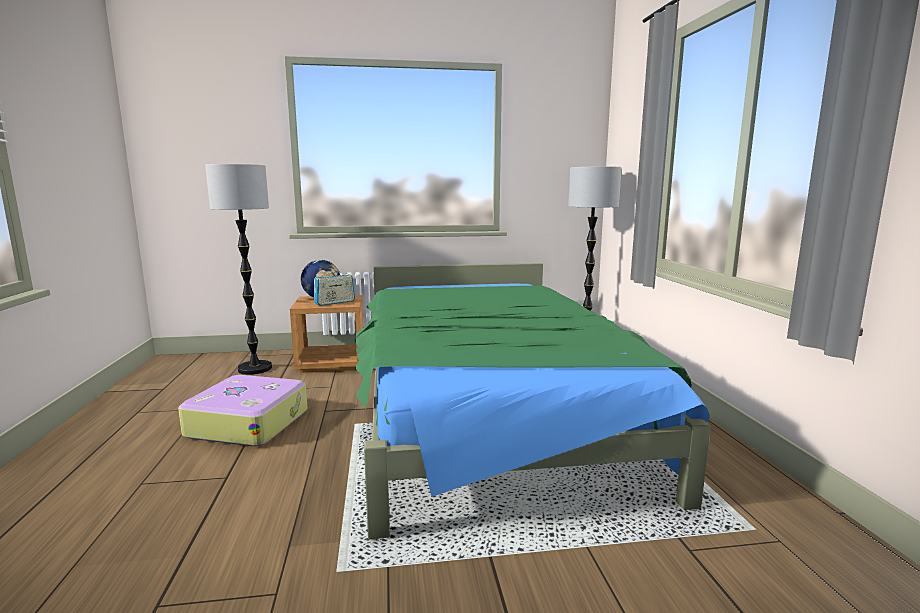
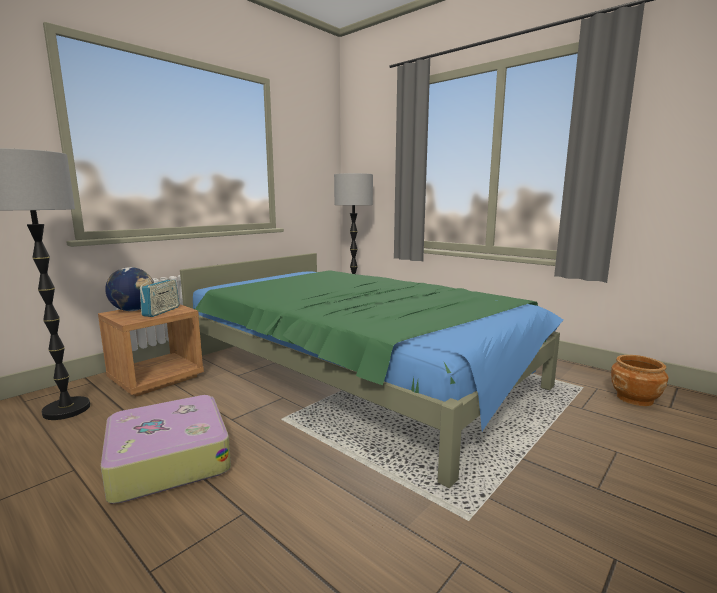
camera: 40 degrees left, 0 degrees up
(823, 582) = (634, 399): none -> brown planter

